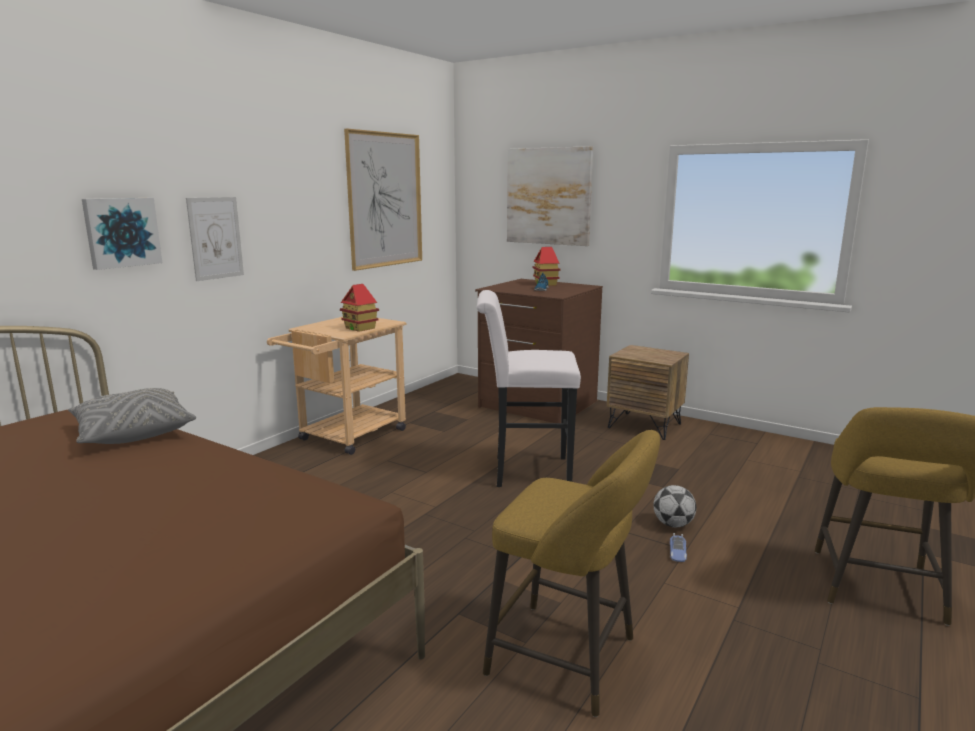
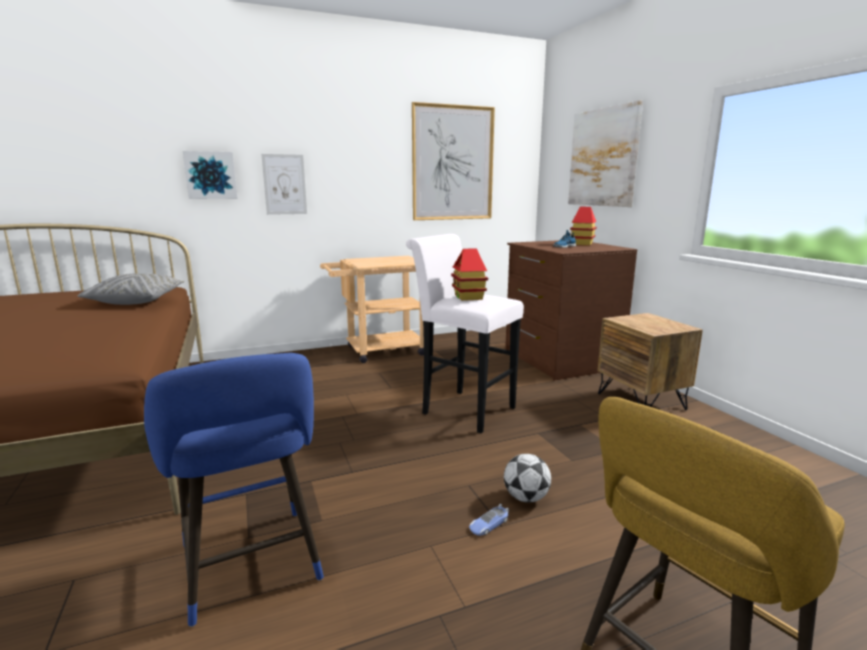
camera: 35 degrees right, 0 degrees up
(360, 328) = (385, 263): toy house -> toy house (468, 297)
(570, 659) = (252, 568): yellow stool -> blue stool

